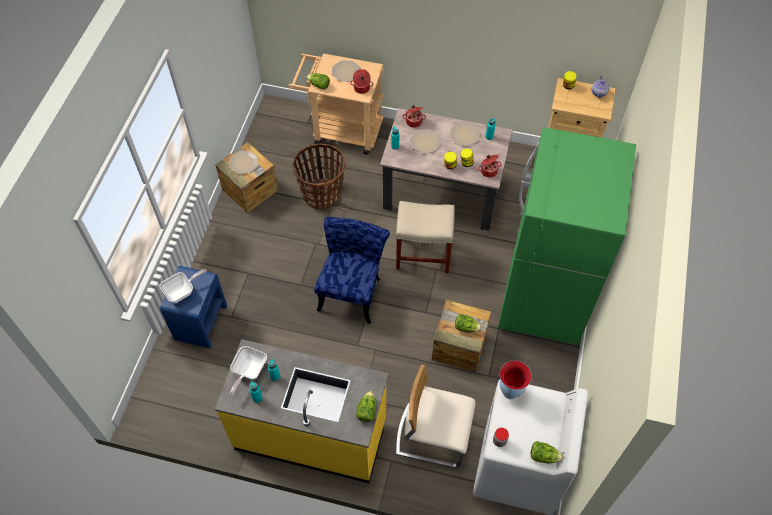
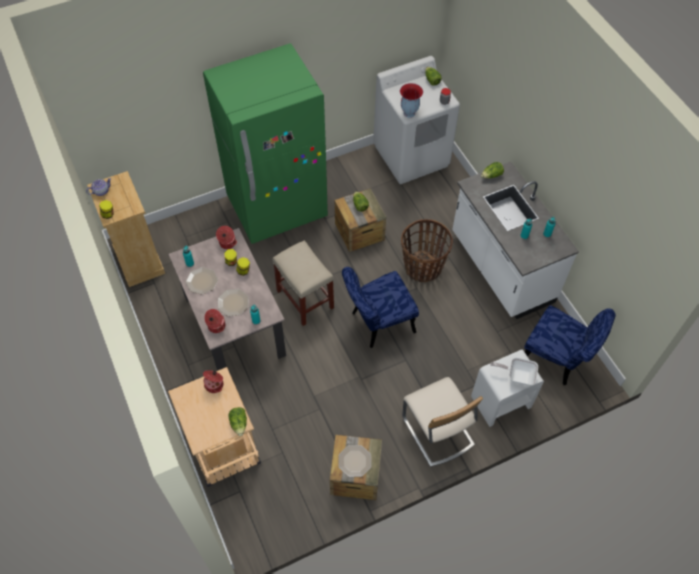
camera: 130 degrees left, 0 degrees up
(187, 397) = (557, 359): none -> blue chair
(201, 322) = (500, 402): blue nightstand -> white nightstand
(248, 372) = (538, 252): frying pan -> none
(311, 433) = (500, 268): yellow counter -> white counter
(322, 194) = (310, 412): basket -> basket (423, 267)
(346, 72) = (203, 414): plate -> none
(432, 435) = (434, 207): beige chair -> beige chair (437, 431)

